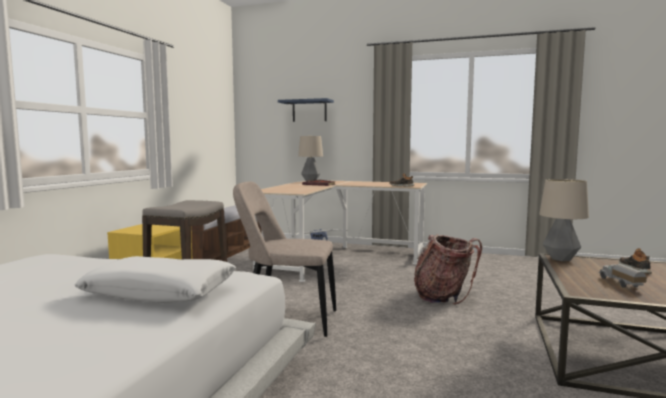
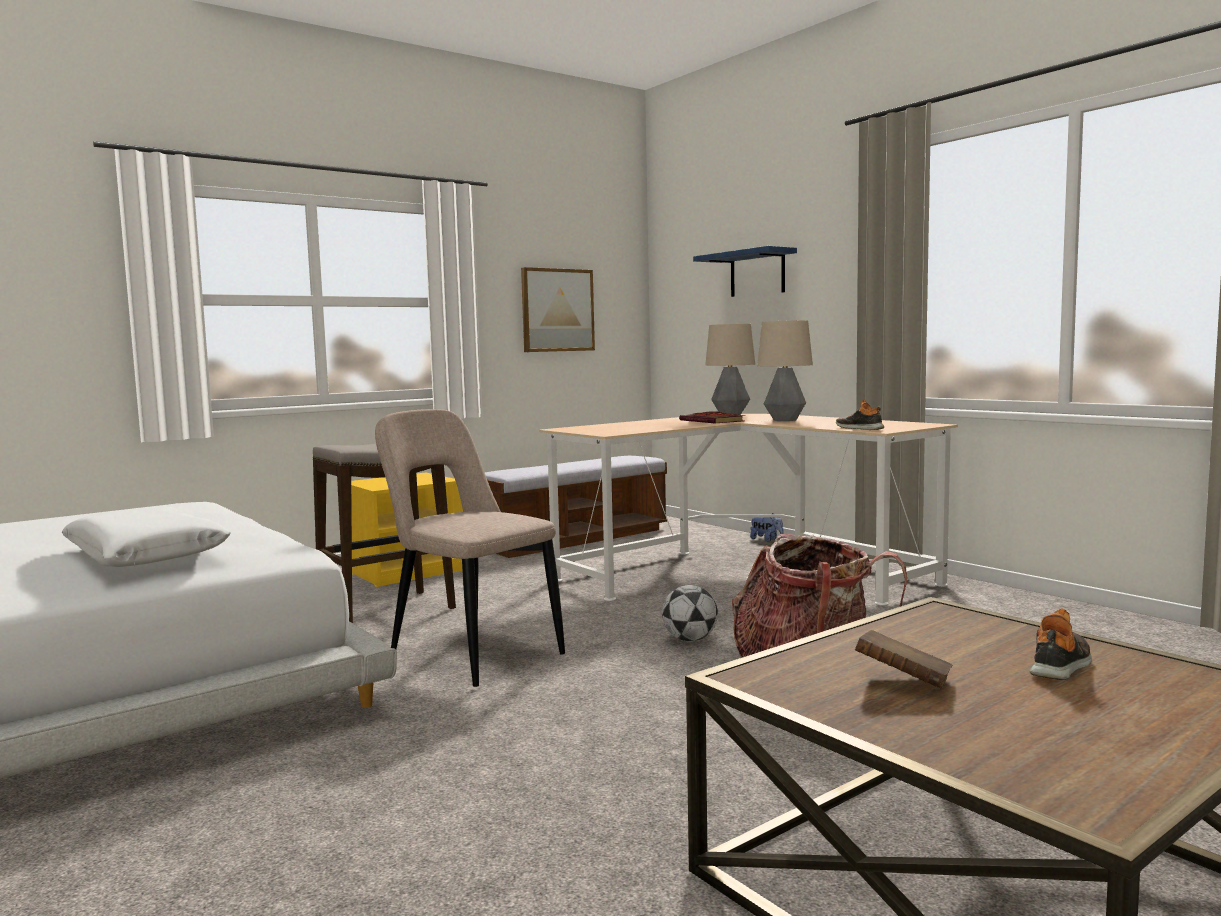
camera: 35 degrees right, 0 degrees up
(199, 124) = (557, 310): none -> picture
(375, 292) = (690, 640): none -> football
(561, 259) = (936, 615): table lamp -> table lamp (785, 420)
(620, 283) = (903, 681): toy truck -> brown book

